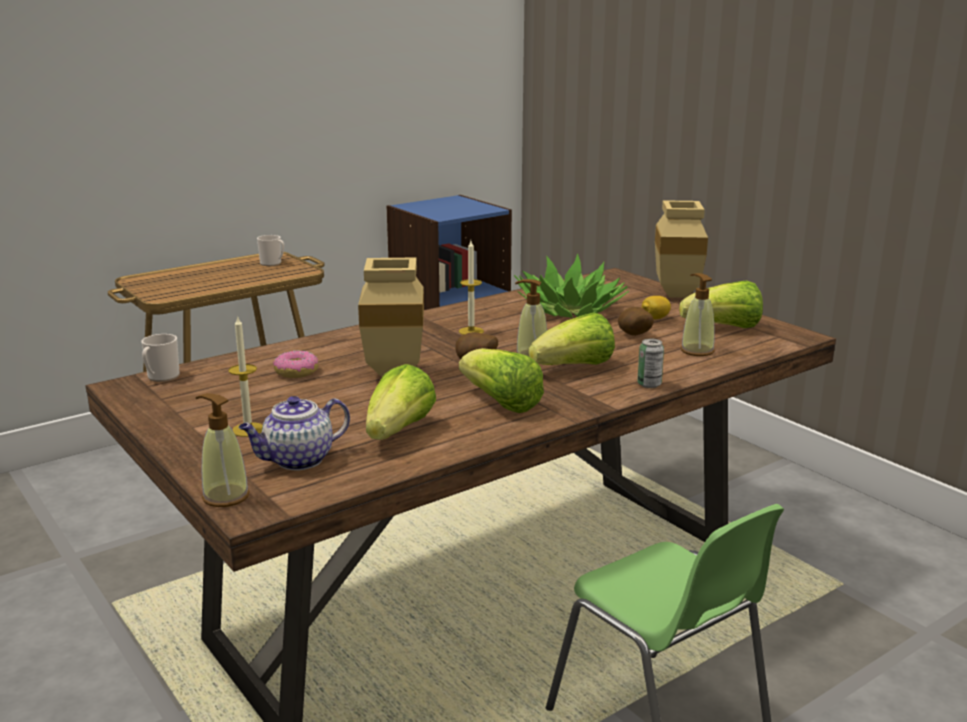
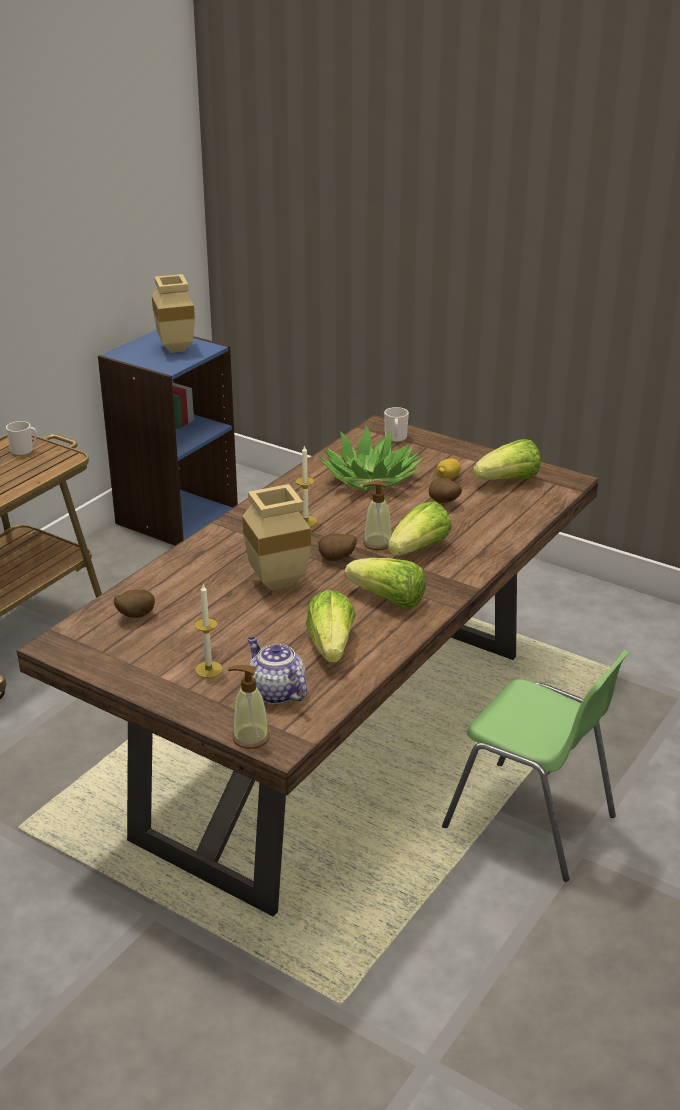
camera: 20 degrees left, 10 degrees up
(161, 377) = (78, 628): mug -> mug (395, 438)
(225, 376) = (135, 616): none -> potato
(296, 372) = (193, 599): donut -> none
(297, 460) = (275, 692): teapot -> teapot turned 105 degrees clockwise
(649, 384) = (488, 557): can -> none
(674, 293) = (445, 443): beige vase -> beige vase (174, 348)
(697, 351) = (502, 512): soap dispenser -> none

